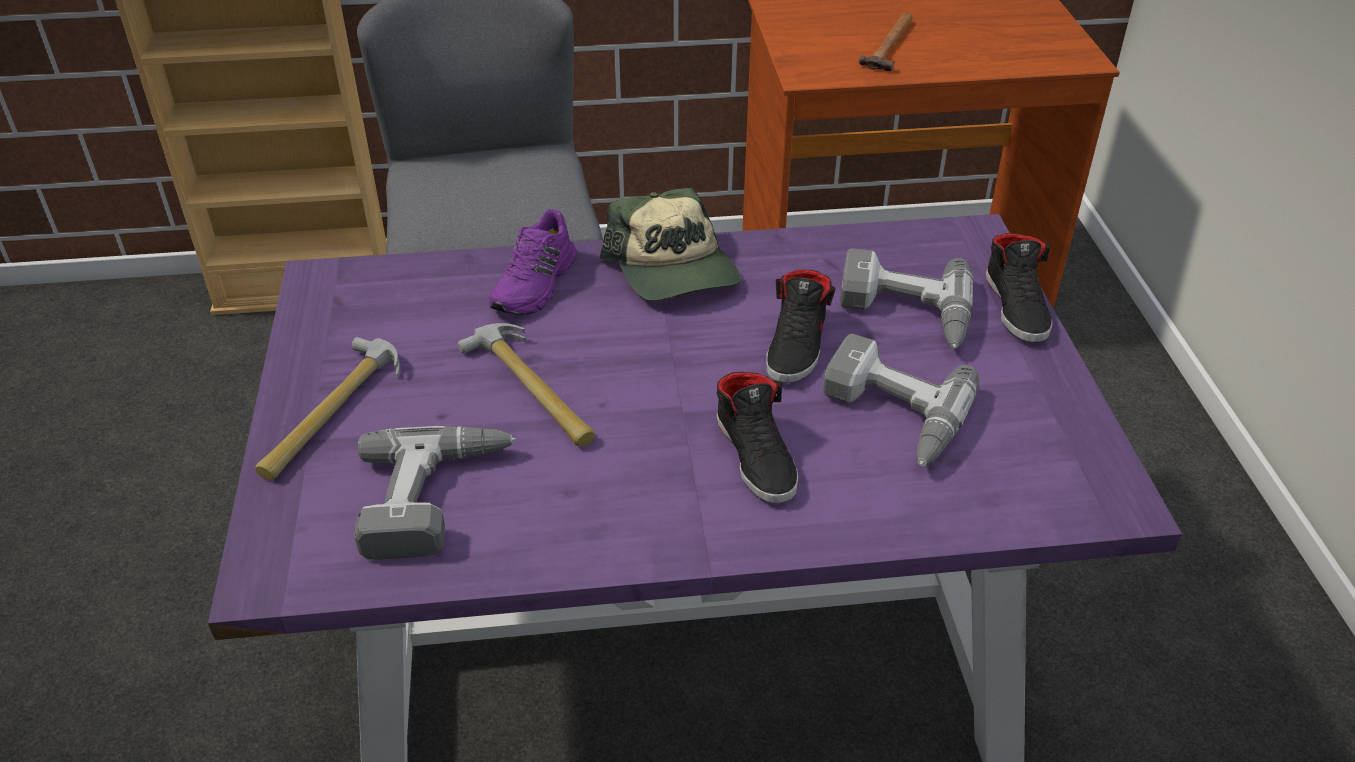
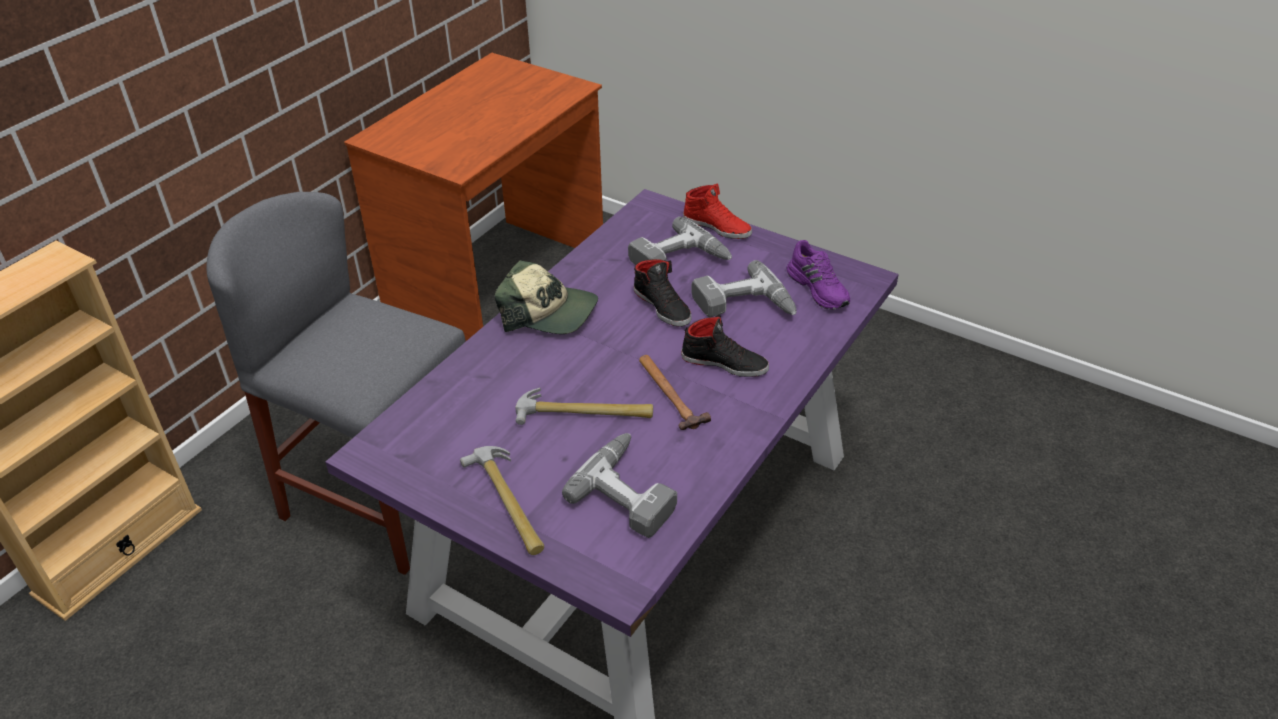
camera: 50 degrees left, 0 degrees up
(536, 284) = (494, 368): purple shoe -> purple shoe (819, 288)
(891, 45) = (474, 128): hammer -> hammer (670, 393)
(1017, 307) = (717, 226): black shoe -> red shoe

